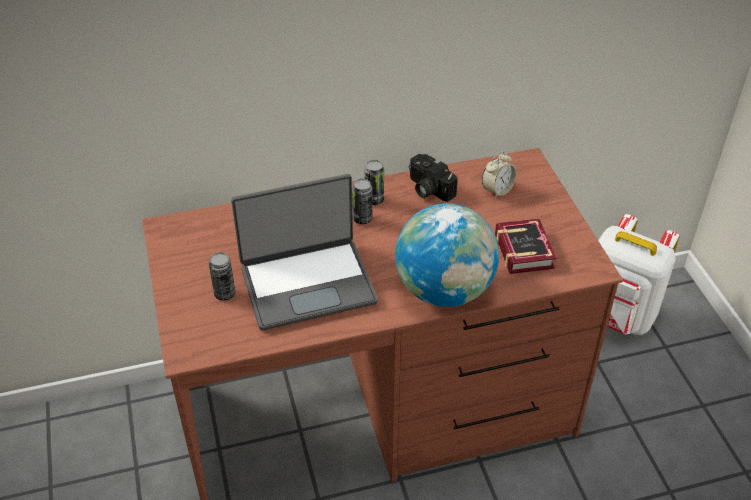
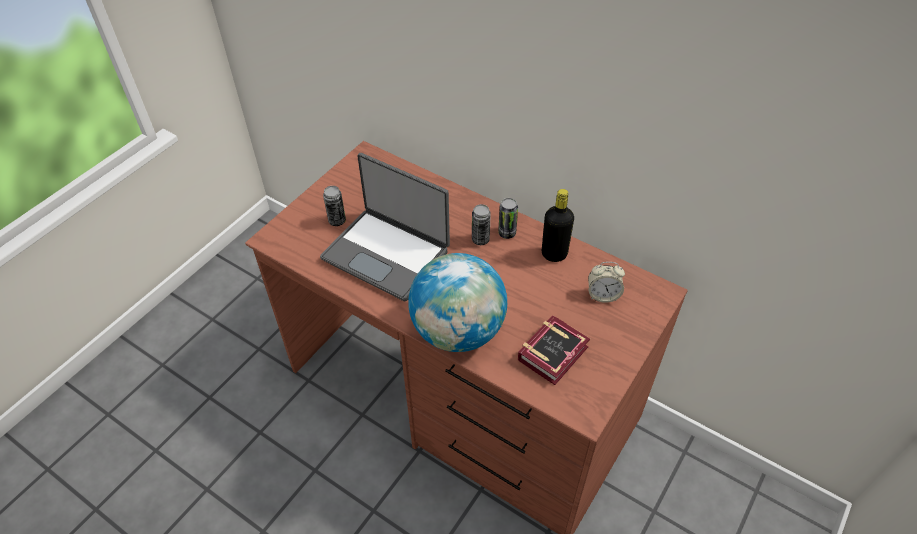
camera: 50 degrees right, 5 degrees up
(428, 189) = (554, 254): camera -> black bottle
(617, 317) = (717, 496): white backpack -> none

